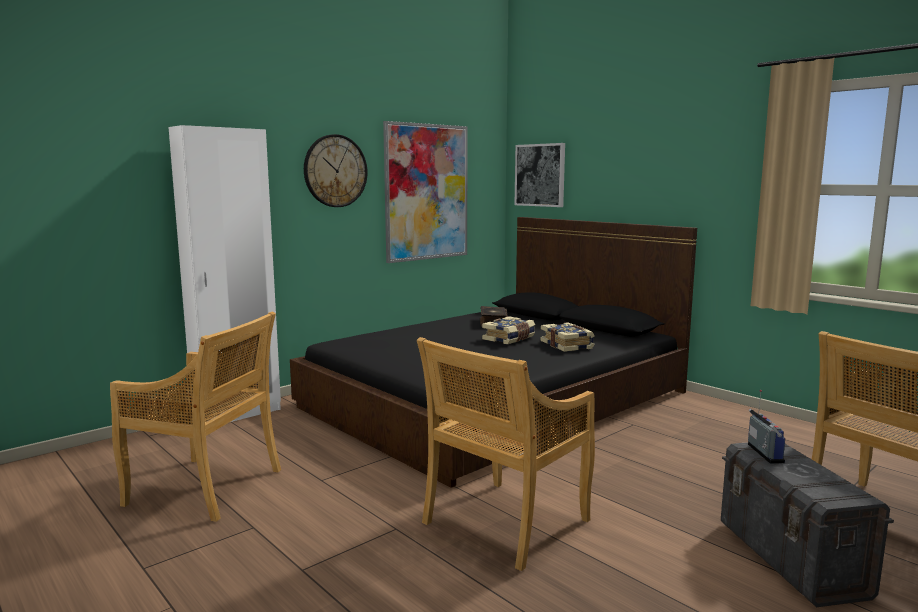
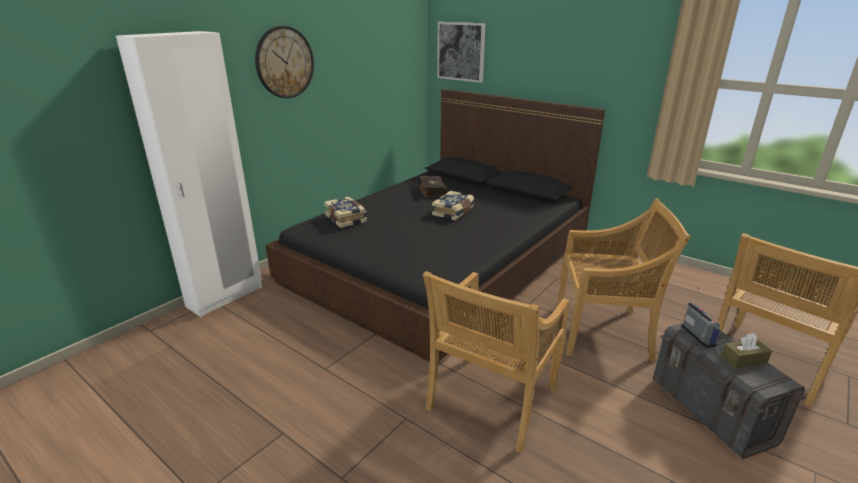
camera: 10 degrees left, 15 degrees up
(207, 488) = (226, 390): beige chair -> beige chair (603, 332)
(426, 192) = (365, 73): picture -> none
(567, 345) = (503, 217): book -> book (346, 218)
(815, 476) = (743, 360): none -> brown tissue box

